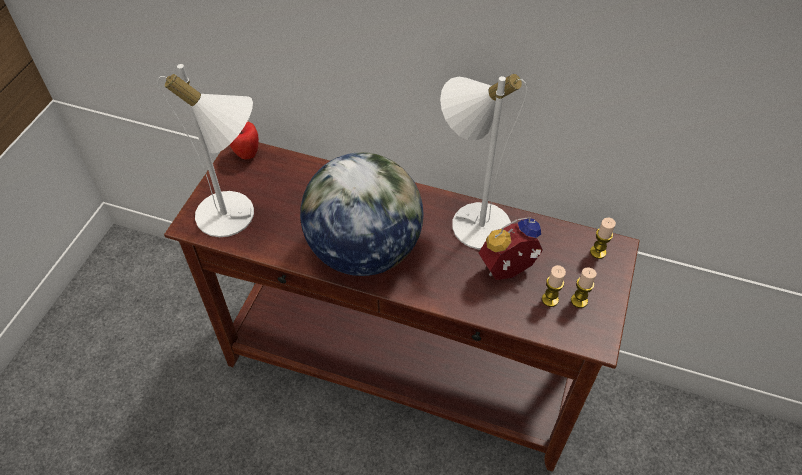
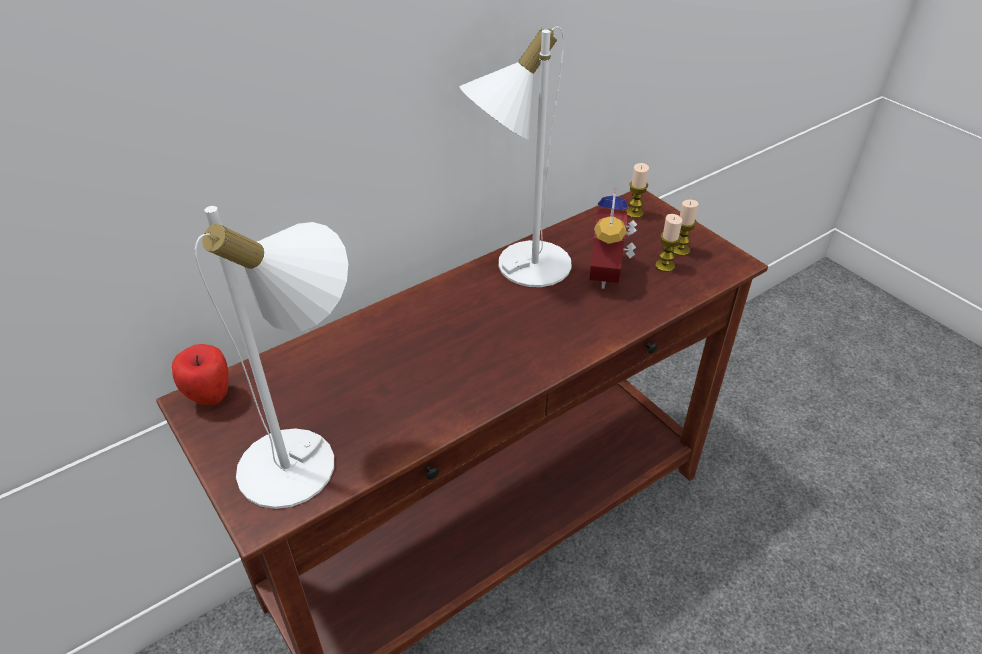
camera: 55 degrees left, 10 degrees down
(364, 250) = (482, 363): globe -> none

